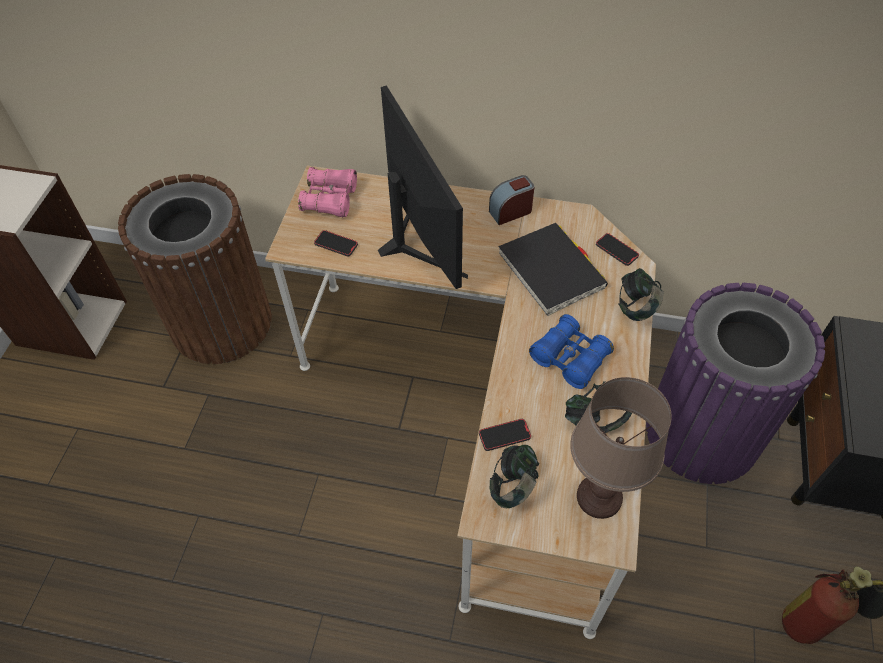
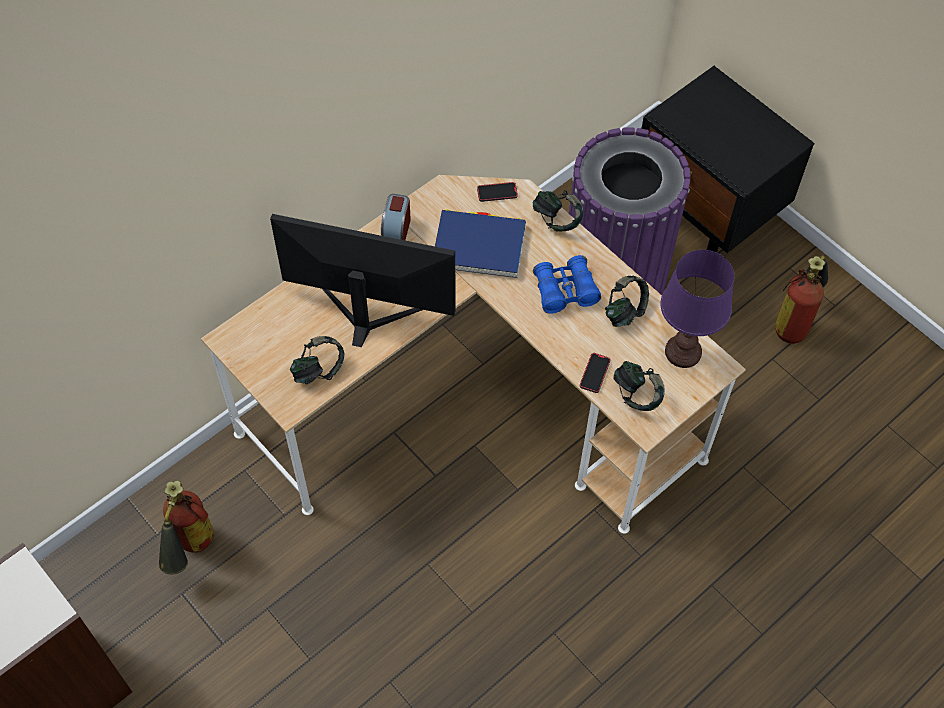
camera: 55 degrees left, 5 degrees up
(221, 322) = (191, 552): brown trash can -> fire extinguisher
(330, 199) = (261, 345): pink binoculars -> none
(336, 244) = (318, 370): phone -> headphones
(551, 271) = (479, 246): black book -> blue book
(600, 497) = (683, 351): brown table lamp -> purple table lamp

